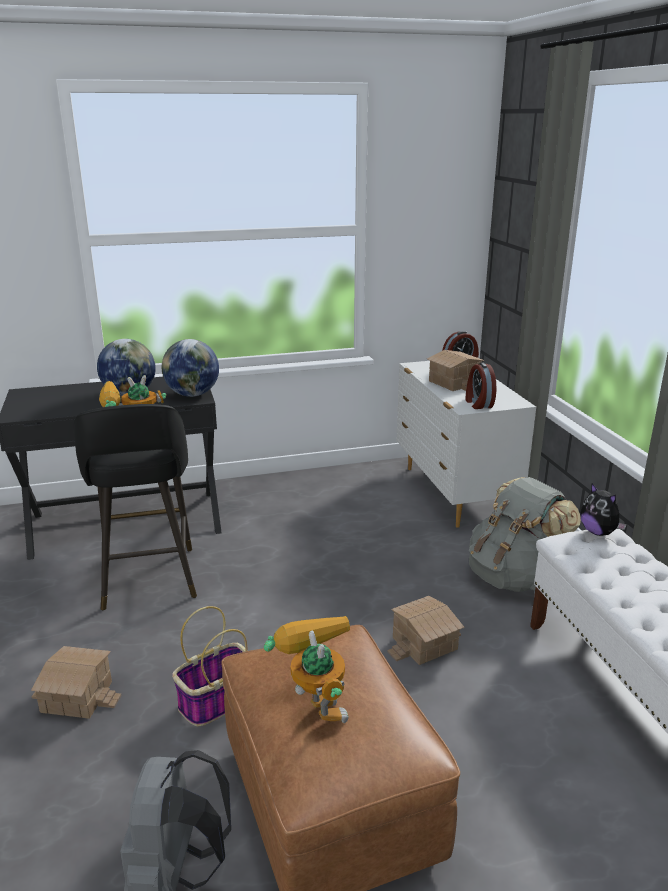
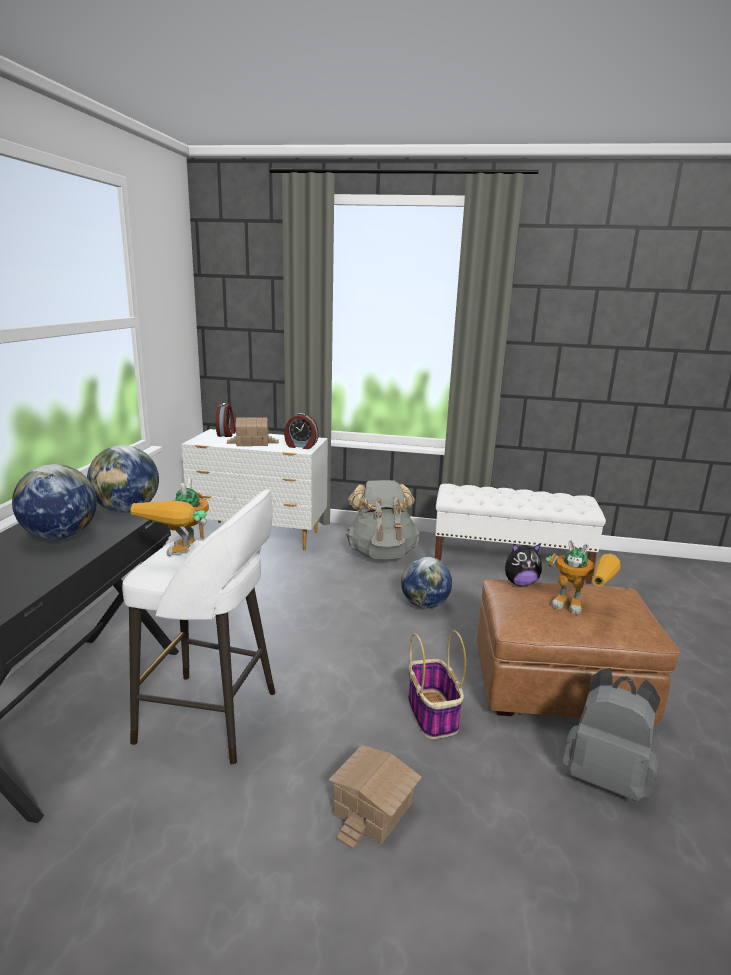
camera: 65 degrees left, 5 degrees down
(148, 580) = (211, 717): black stool -> white stool
(314, 704) = (580, 607): toy robot -> toy robot turned 150 degrees counterclockwise
(424, 643) = (424, 604): toy house -> globe
(598, 532) = (448, 487): plush toy -> plush toy (520, 583)

